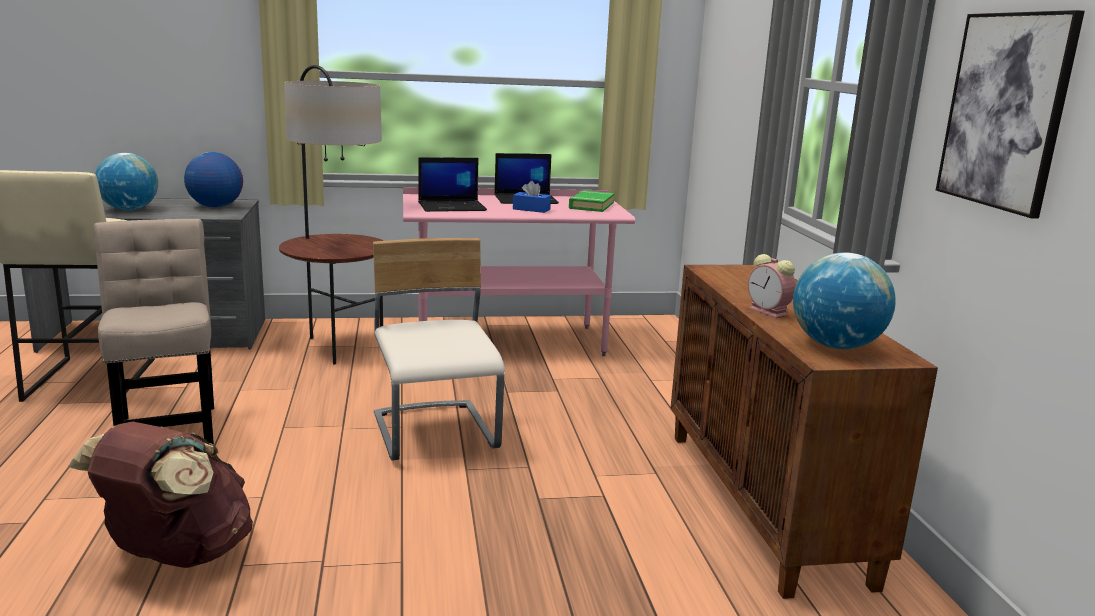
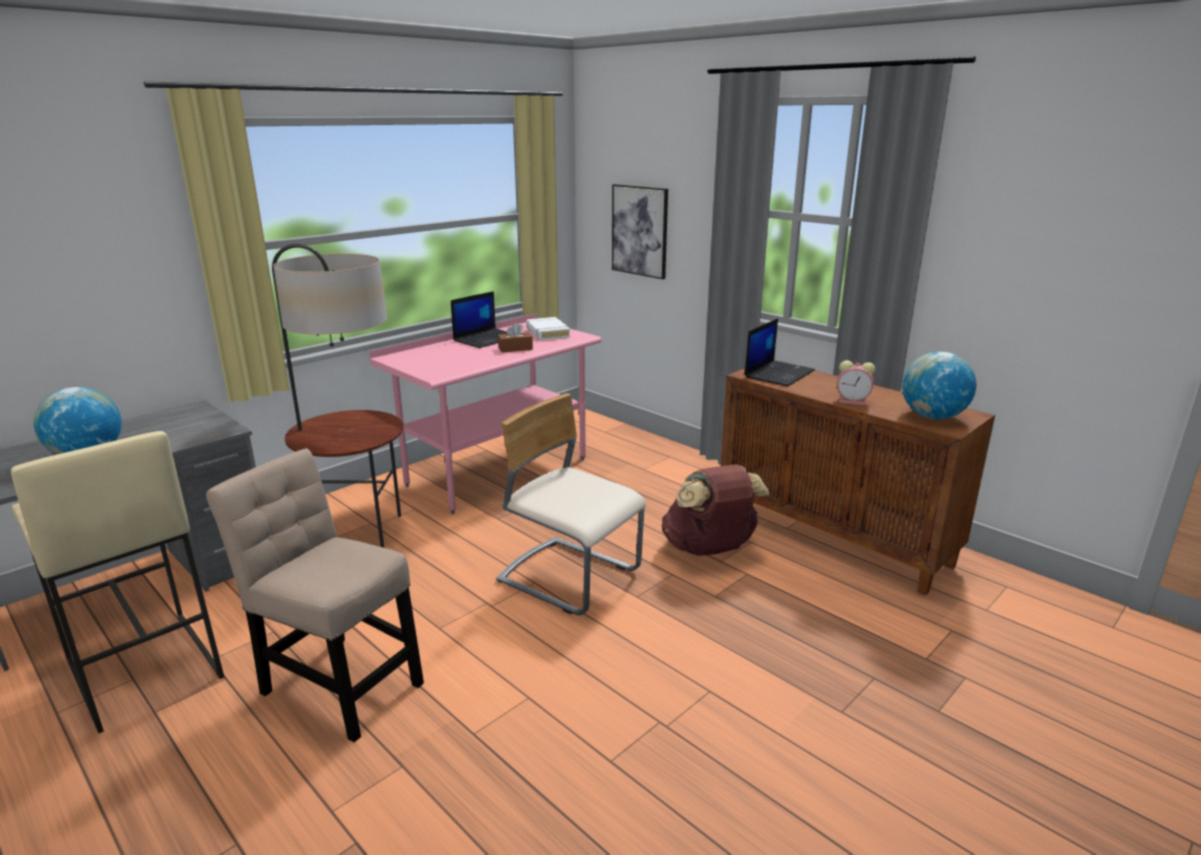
camera: 35 degrees left, 5 degrees up
(176, 555) = (548, 785): brown backpack -> brown backpack (710, 549)
(215, 207) = (183, 423): globe -> none
(452, 207) = (450, 362): laptop -> laptop (779, 373)
(531, 209) = (515, 348): blue tissue box -> brown tissue box
(591, 206) = (547, 333): green book -> white book
(1005, 111) = (1002, 240): picture -> picture (640, 231)

